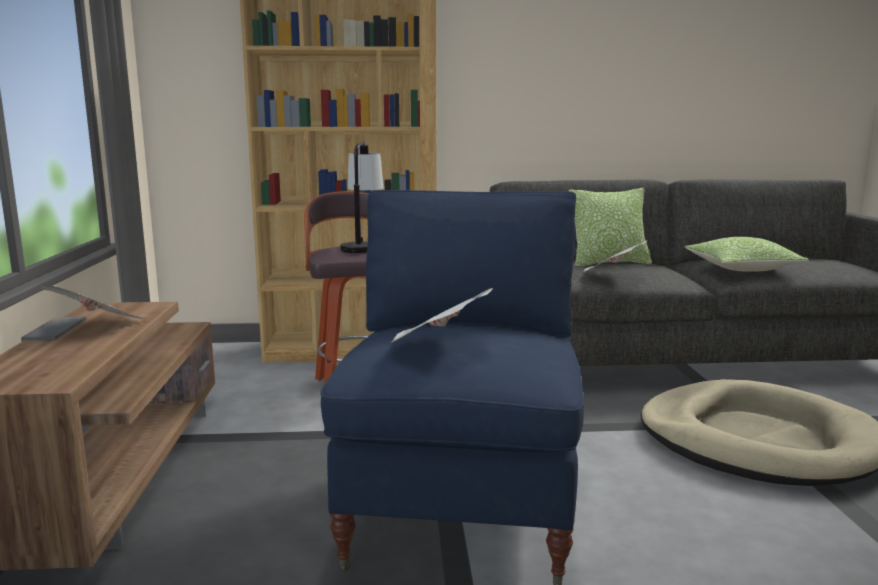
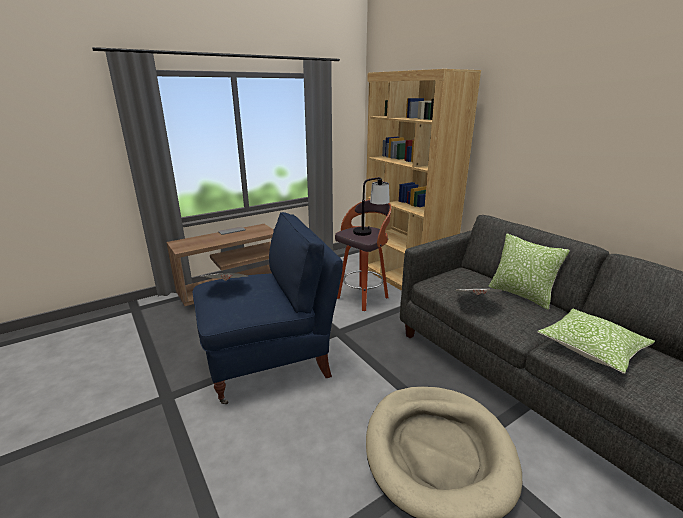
camera: 60 degrees right, 10 degrees up
(97, 327) = (237, 234): newspaper -> none

